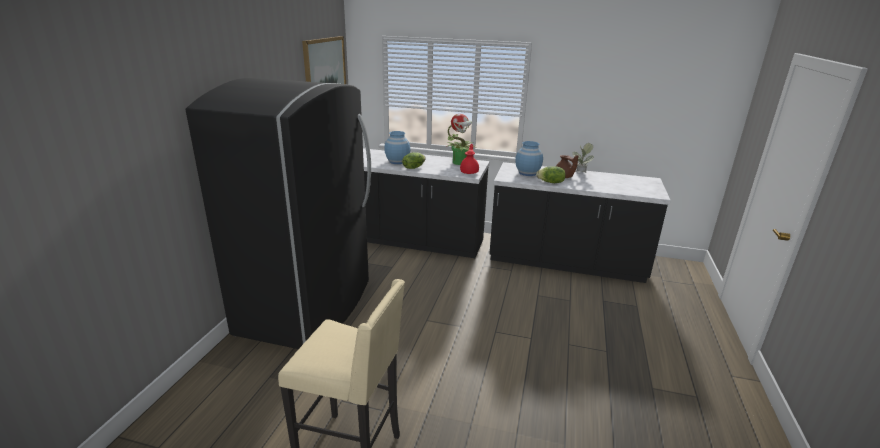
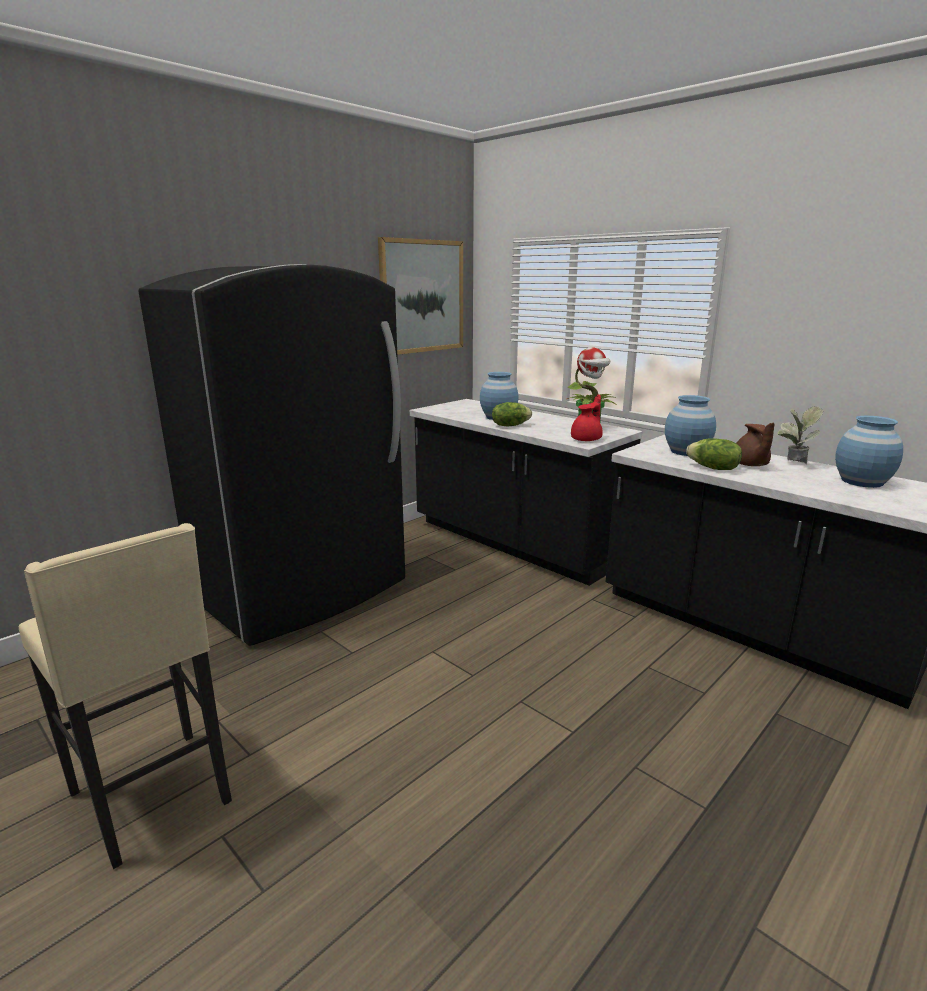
camera: 30 degrees right, 5 degrees down
(615, 179) = (862, 481): none -> blue vase

